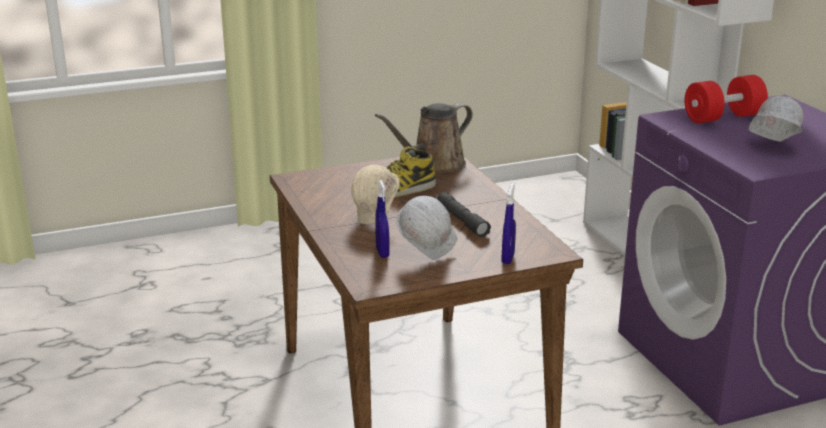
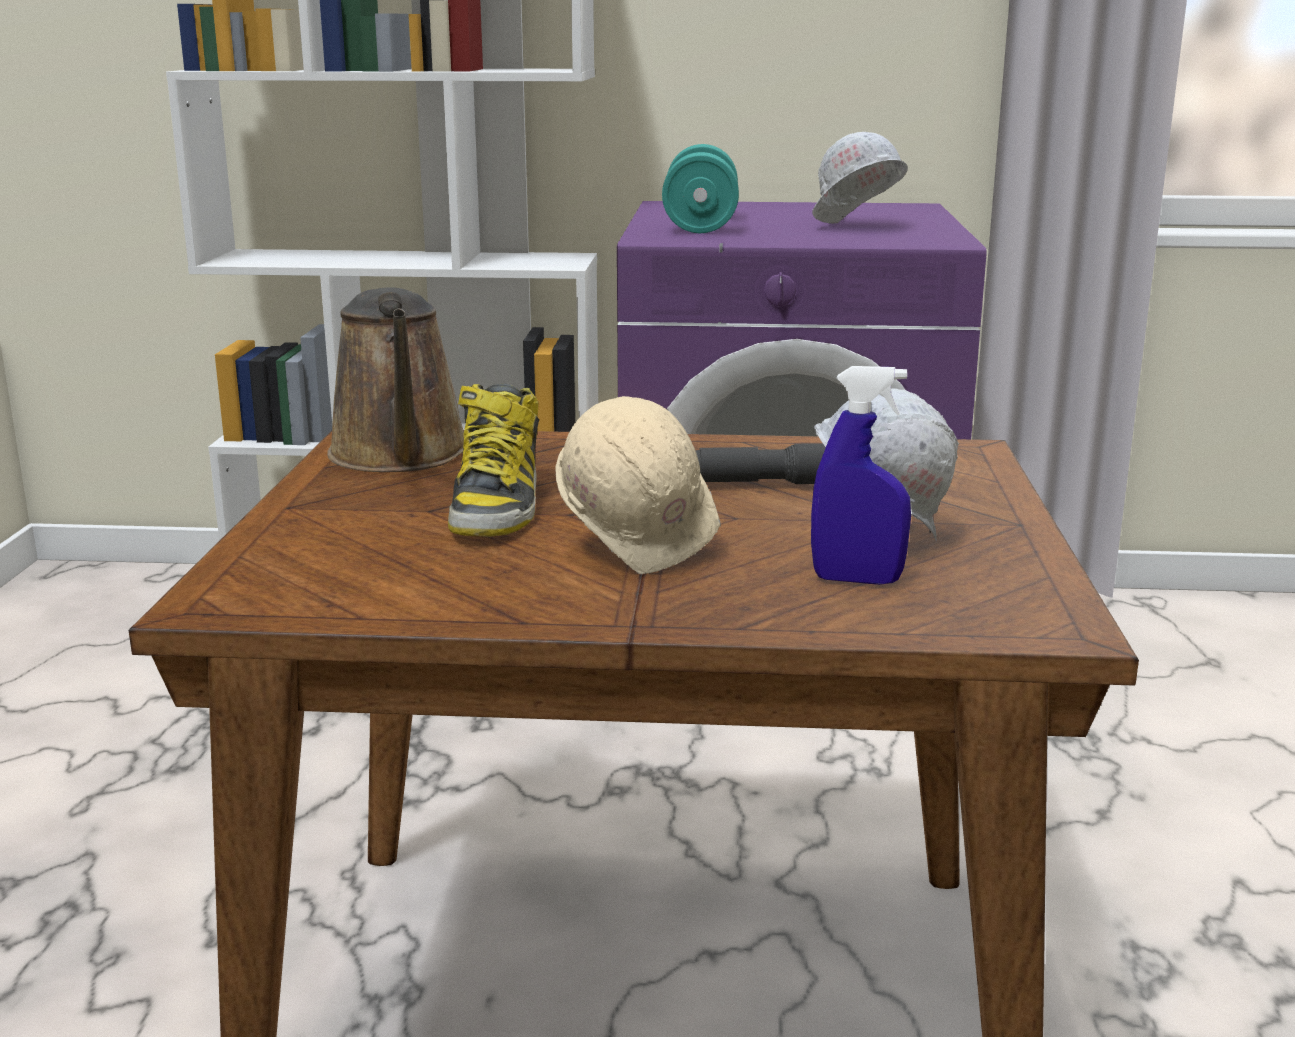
camera: 65 degrees left, 5 degrees down
(508, 258) = (971, 483): blue spray bottle -> none
(723, 118) = (700, 224): red dumbbell -> turquoise dumbbell

